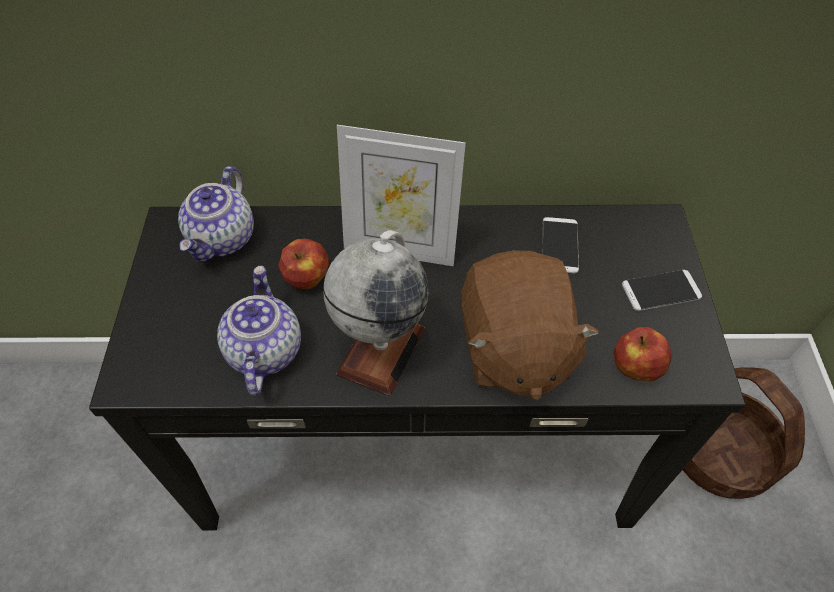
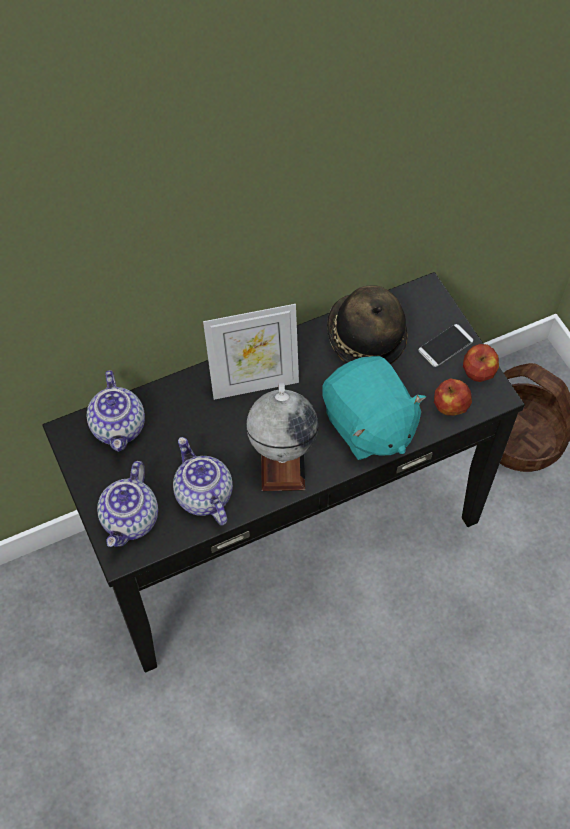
camera: 25 degrees left, 5 degrees up
(165, 345) = (131, 520): none -> teapot
(307, 277) = (201, 432): apple -> apple (478, 371)
(513, 348) = (368, 425): brown plush toy -> turquoise plush toy
(559, 245) = (364, 337): phone -> hat

